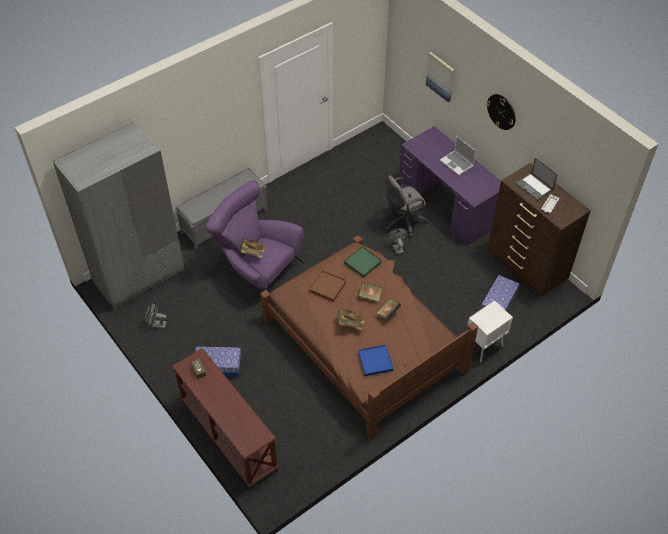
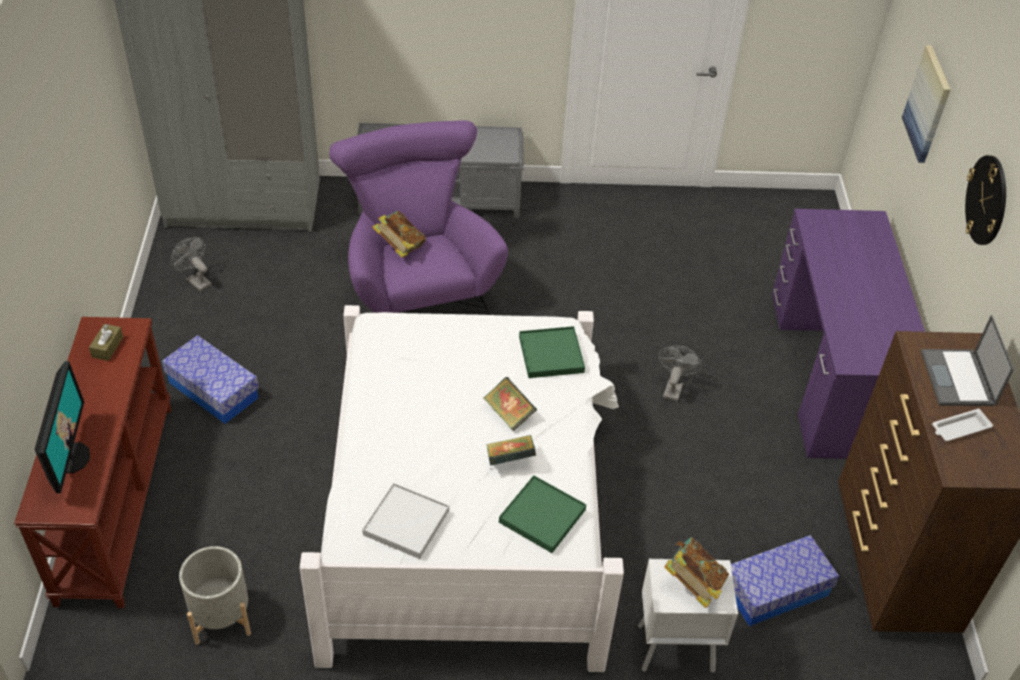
camera: 35 degrees right, 5 degrees down
(237, 421) = (71, 457): none -> monitor
(318, 447) = (221, 616): none -> grey planter
(327, 287) = (454, 357): brown tray -> none
(349, 325) = (427, 436): book -> book (693, 584)
(363, 343) = (467, 500): brown bed -> white bed
(375, 361) = (406, 523): blue tray -> white tray
(403, 222) = (724, 354): grey office chair -> none
(419, 327) = (542, 516): none -> green tray
(457, 163) = (872, 288): laptop -> none

